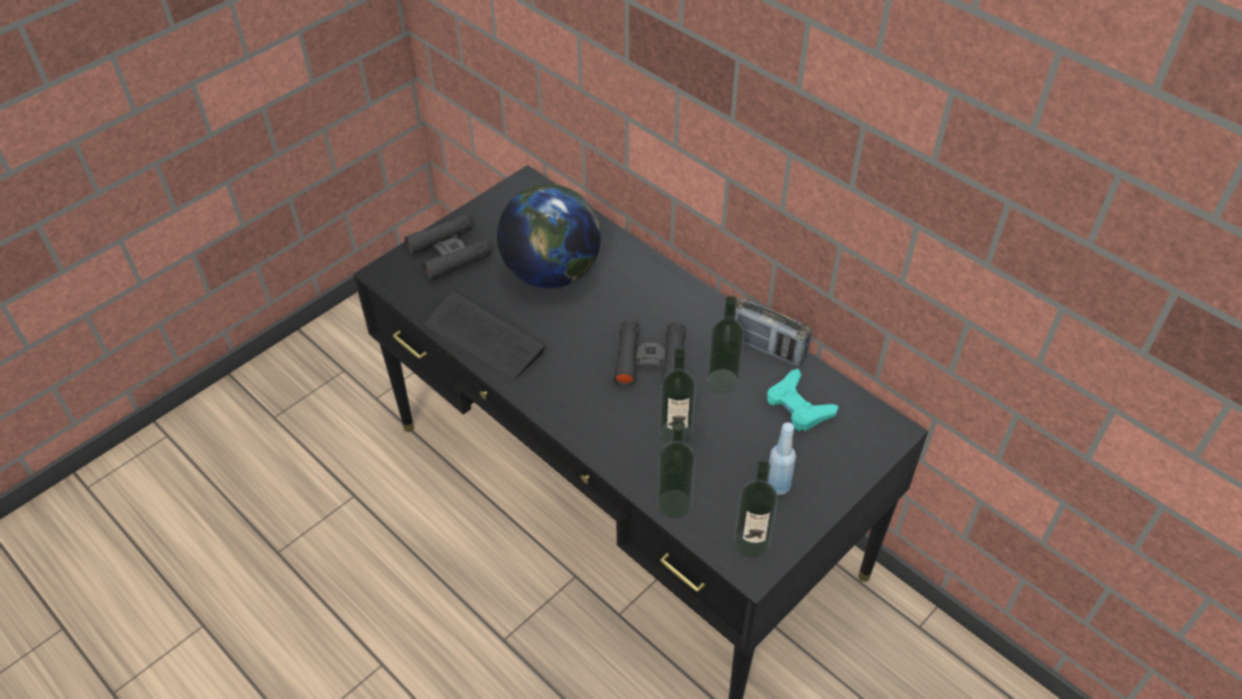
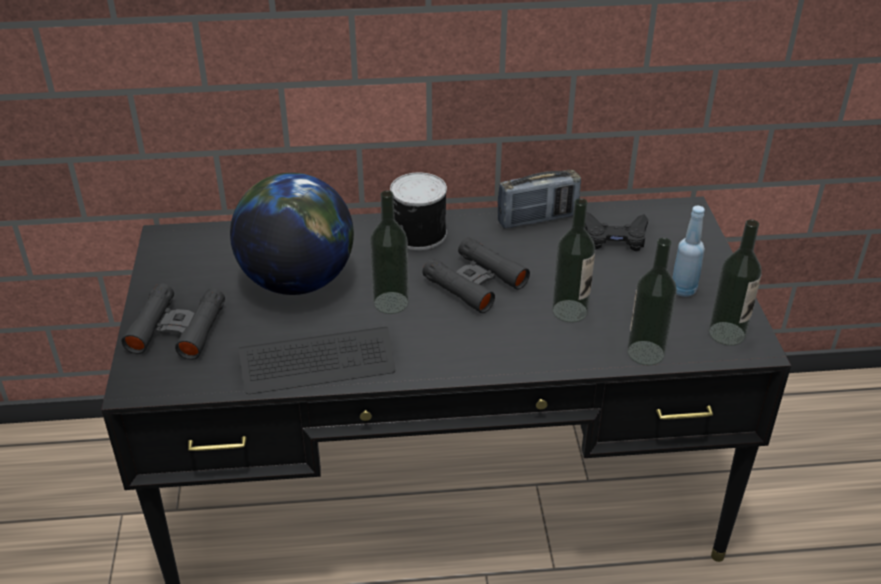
camera: 50 degrees left, 10 degrees down
(670, 295) = (417, 234): none -> can
(723, 381) = (544, 258): bottle -> bottle (391, 302)
(798, 406) = (614, 237): turquoise game controller -> black game controller

